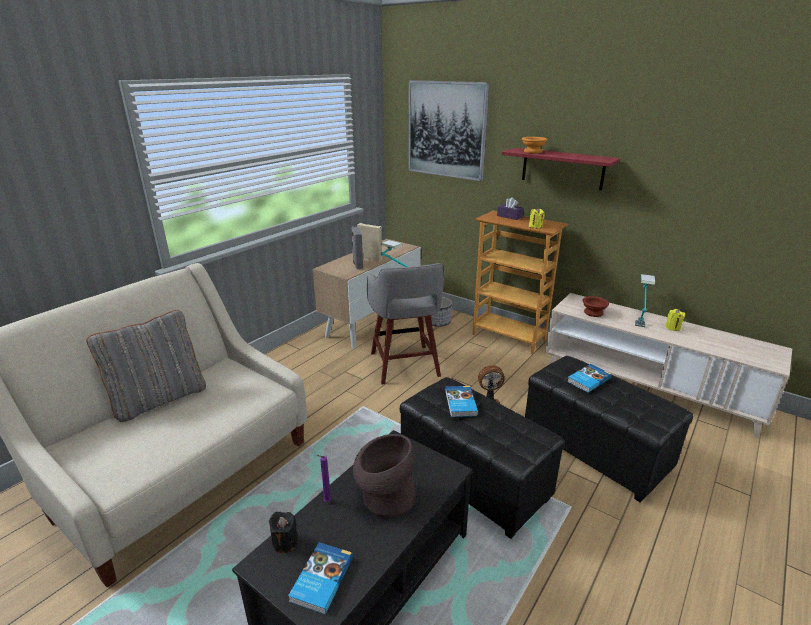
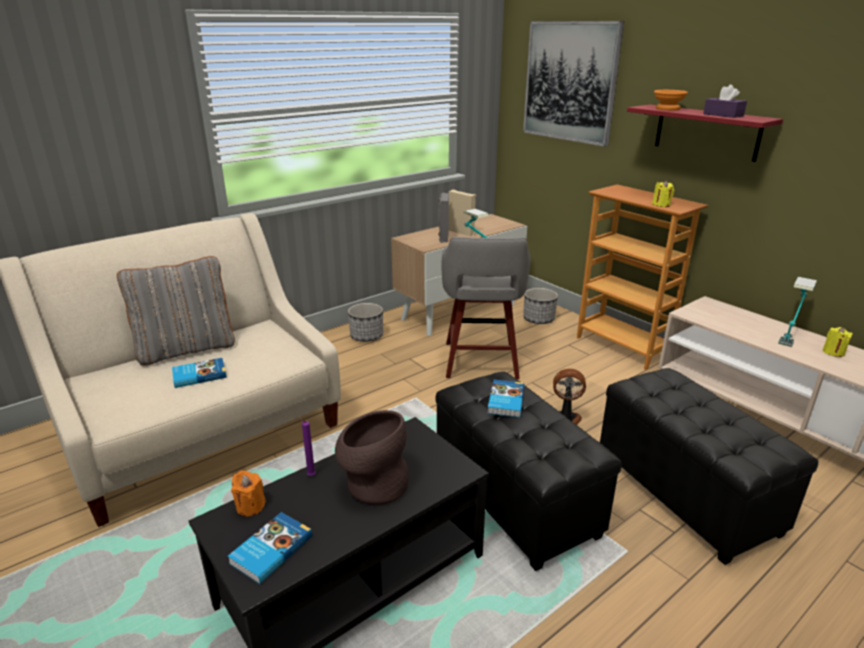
camera: 15 degrees right, 0 degrees up
(285, 542) = (250, 506): black candle -> orange candle
(300, 356) = (366, 336): none -> planter
(509, 216) = (634, 192): purple tissue box -> purple tissue box (723, 115)
(588, 380) = (683, 398): book -> book (199, 375)
(594, 312) = (726, 322): brown bowl -> none

